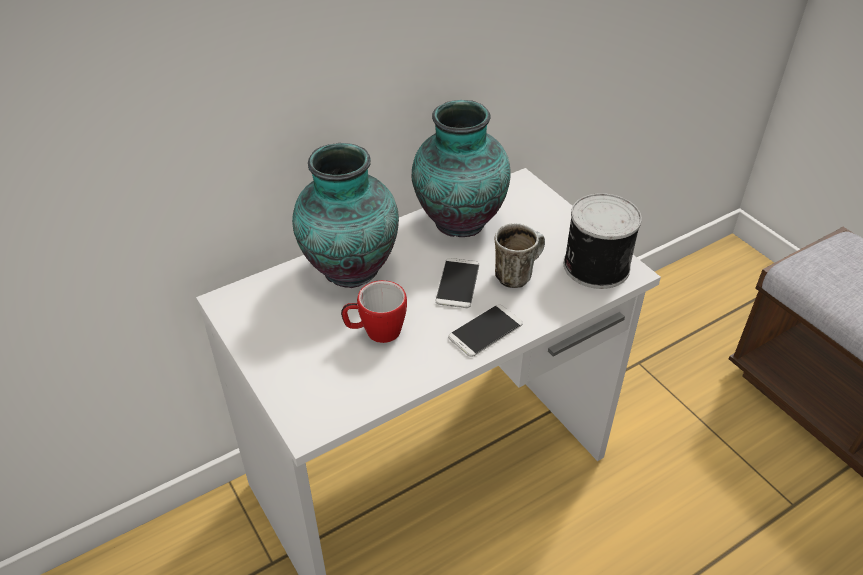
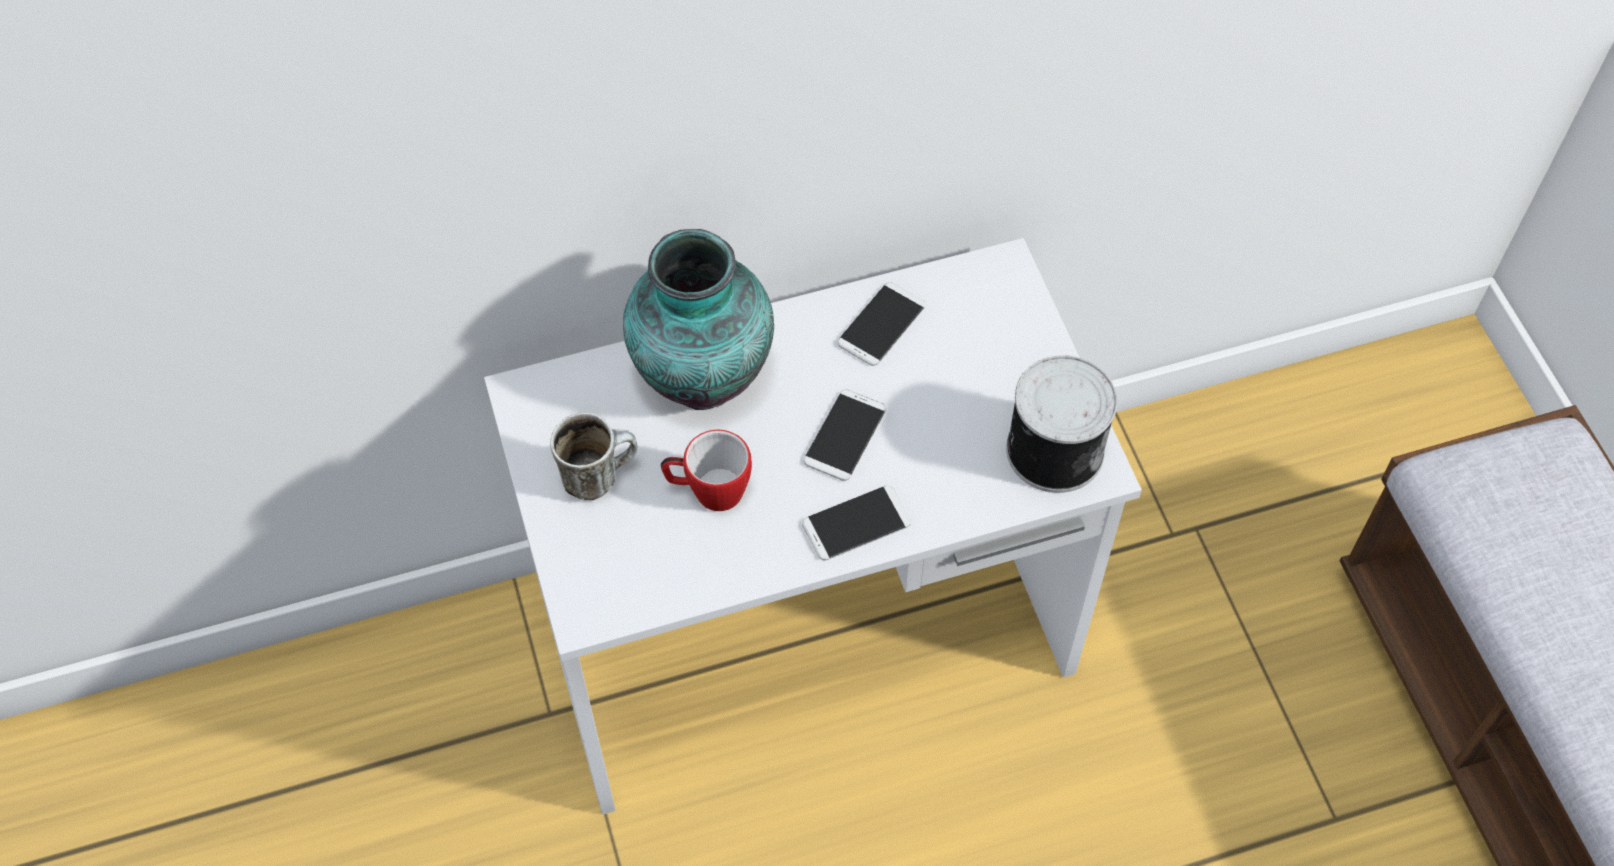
camera: 15 degrees right, 15 degrees up
(457, 222) = (881, 324): vase -> phone
(517, 274) = (934, 438): mug -> mug (598, 475)

